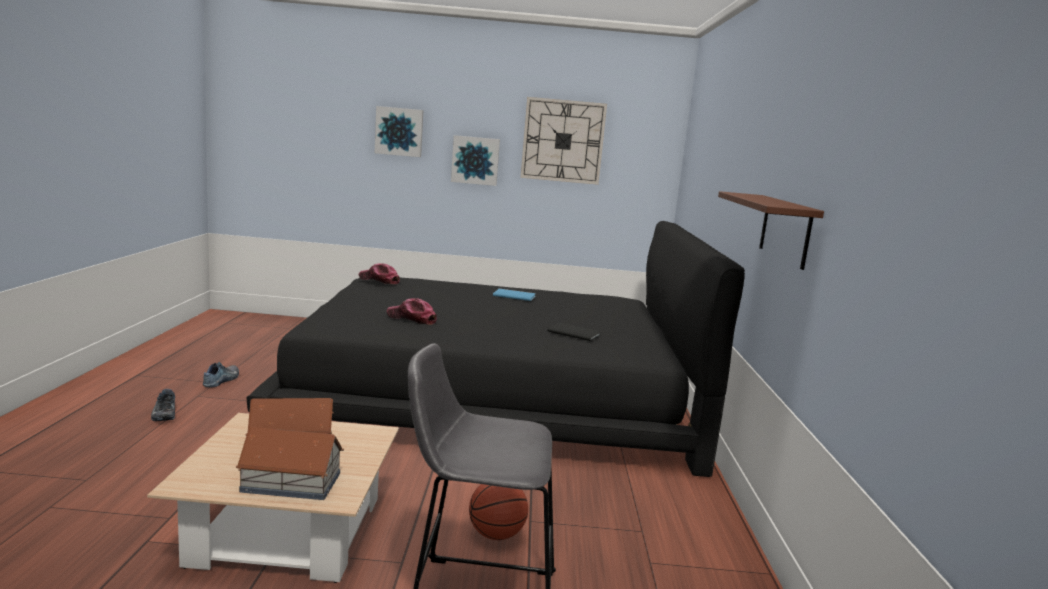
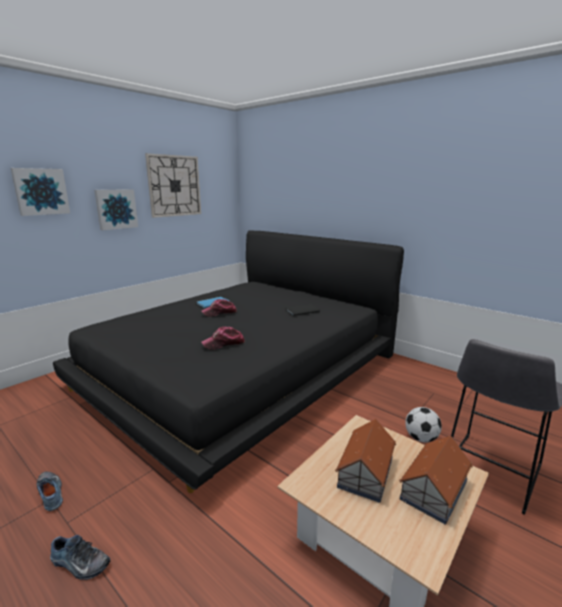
camera: 50 degrees left, 5 degrees up
(379, 280) = (114, 328): cap -> cap (219, 312)
(496, 535) = (421, 438): basketball -> football
(785, 230) = (437, 221): brown shelf -> none

